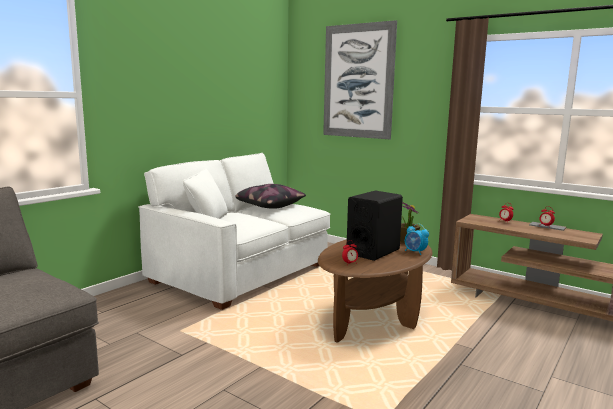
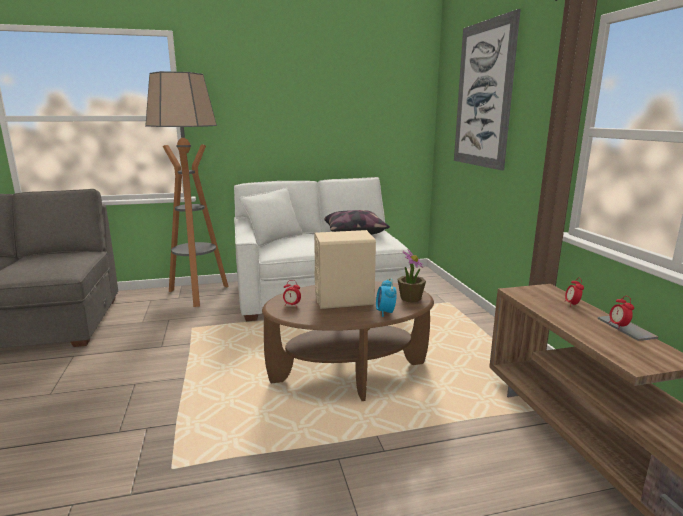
camera: 40 degrees right, 5 degrees up
(119, 303) = (198, 294): none -> floor lamp
(373, 251) = (344, 300): black speaker -> beige speaker

